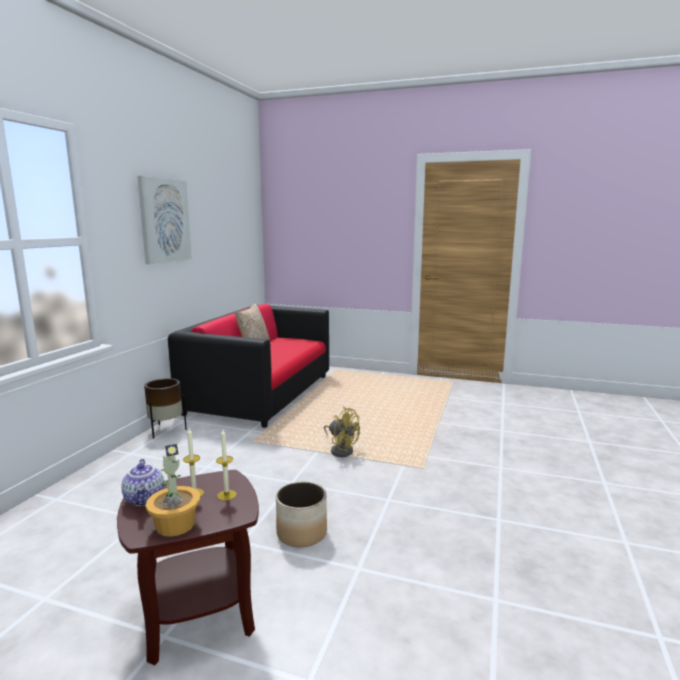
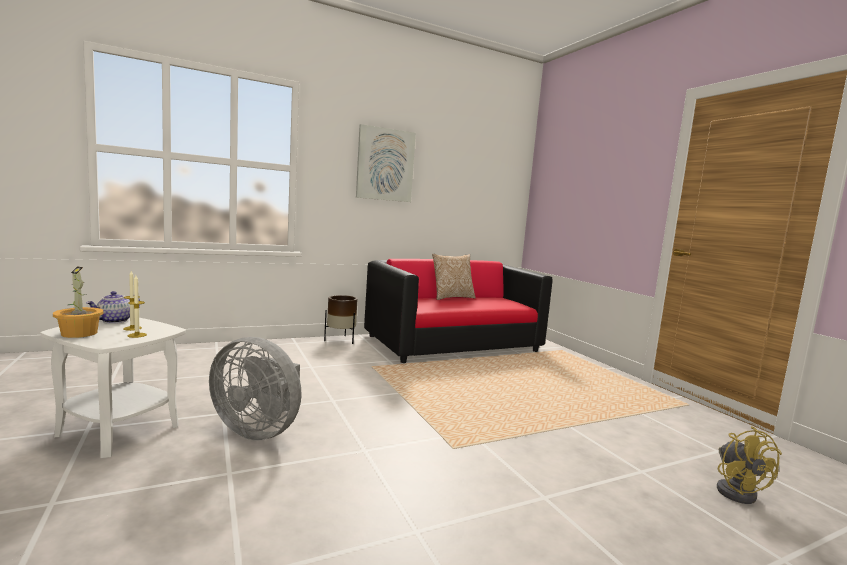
camera: 45 degrees right, 5 degrees down
(198, 613) = (120, 430): brown side table -> white side table
(302, 533) = (259, 430): planter -> grey fan
(341, 450) = (419, 400): yellow fan -> yellow fan (736, 491)

